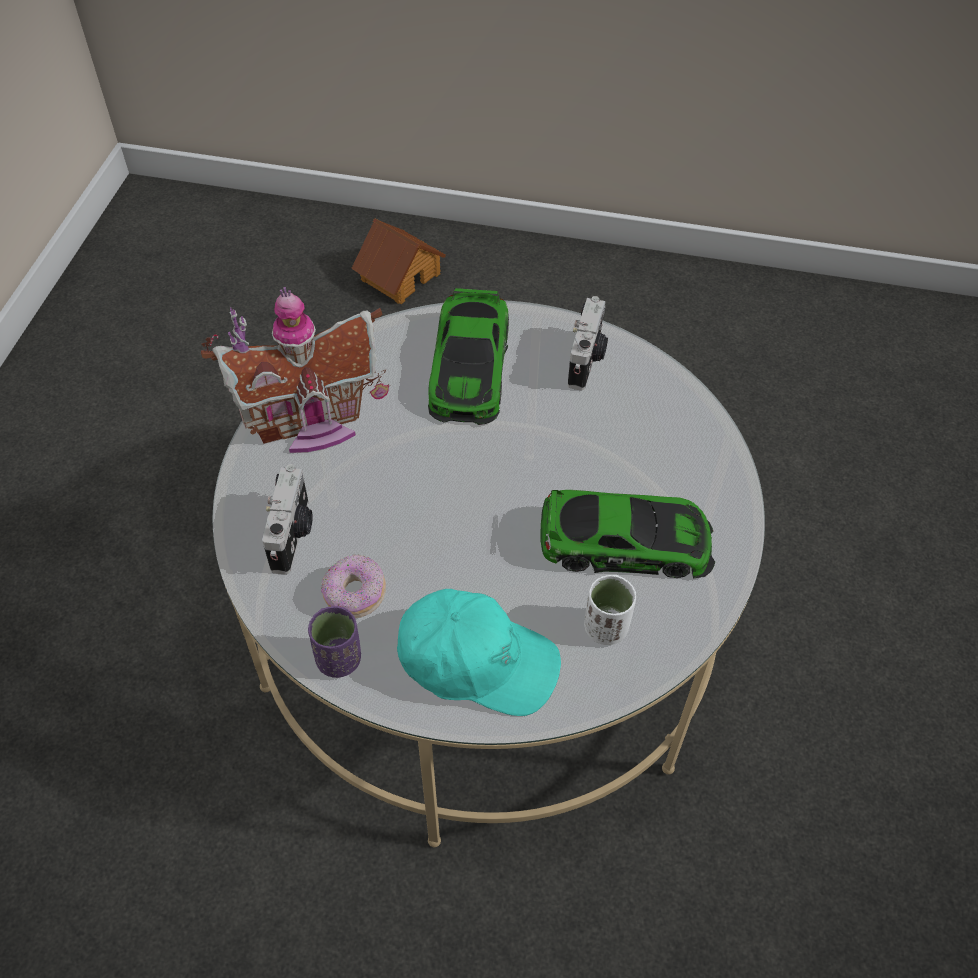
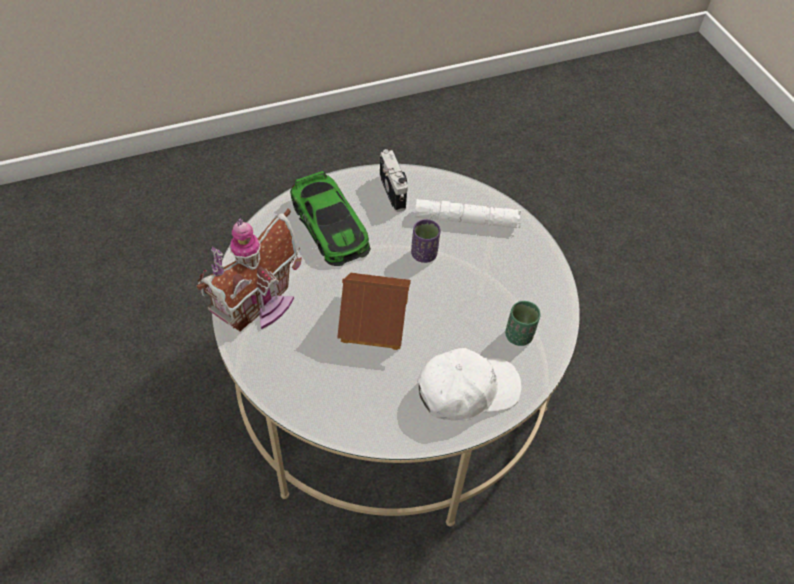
camera: 35 degrees left, 0 degrees up
(293, 535) = (305, 377): camera -> none
(339, 659) = (391, 432): purple cup -> purple cup (424, 254)
(354, 594) = (370, 391): donut -> none
(399, 276) = (176, 195): toy house -> toy house (373, 319)
(477, 660) = (466, 390): turquoise cap -> white cap
(606, 628) = (519, 336): white cup -> green cup
(626, 542) = (494, 284): toy car -> none
(656, 441) = (466, 220): none -> white flashlight

